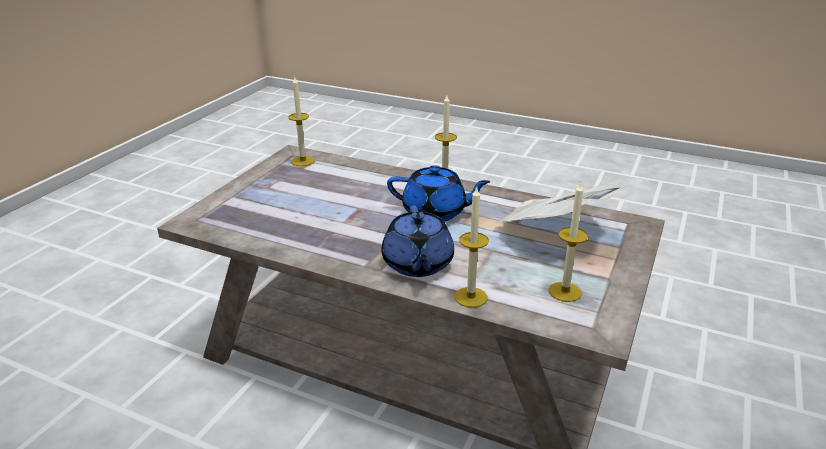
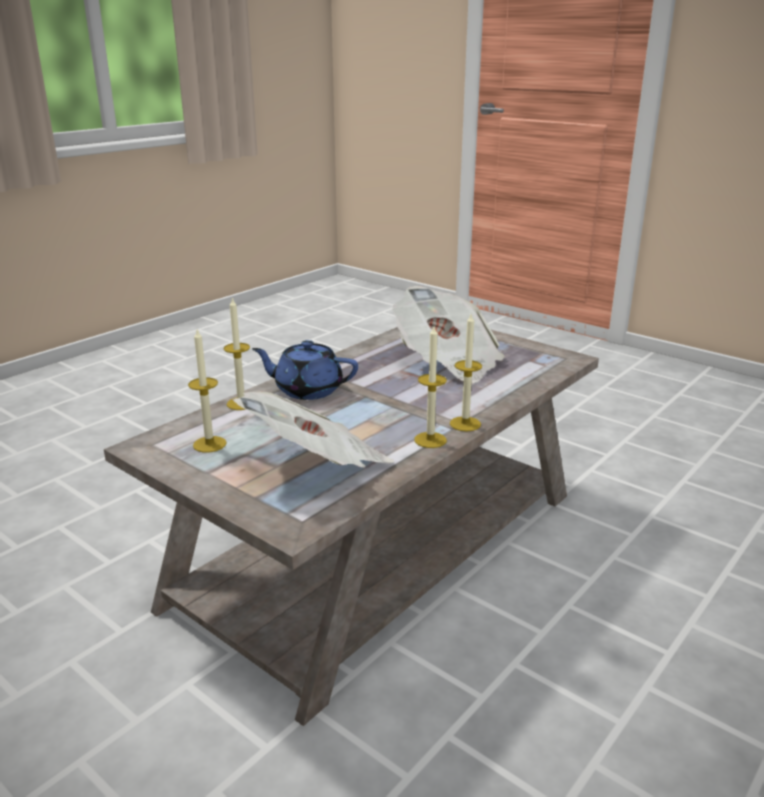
camera: 105 degrees right, 5 degrees down
(302, 161) = (548, 361): candle -> candle (430, 440)
(316, 202) = (447, 362): none -> newspaper
(435, 212) = (398, 410): blue teapot -> none

